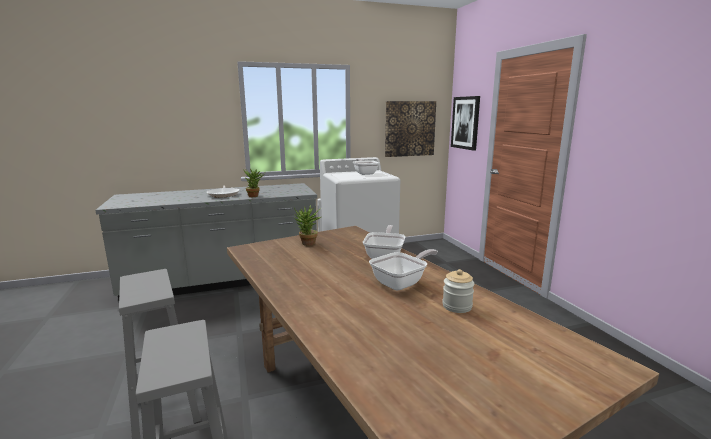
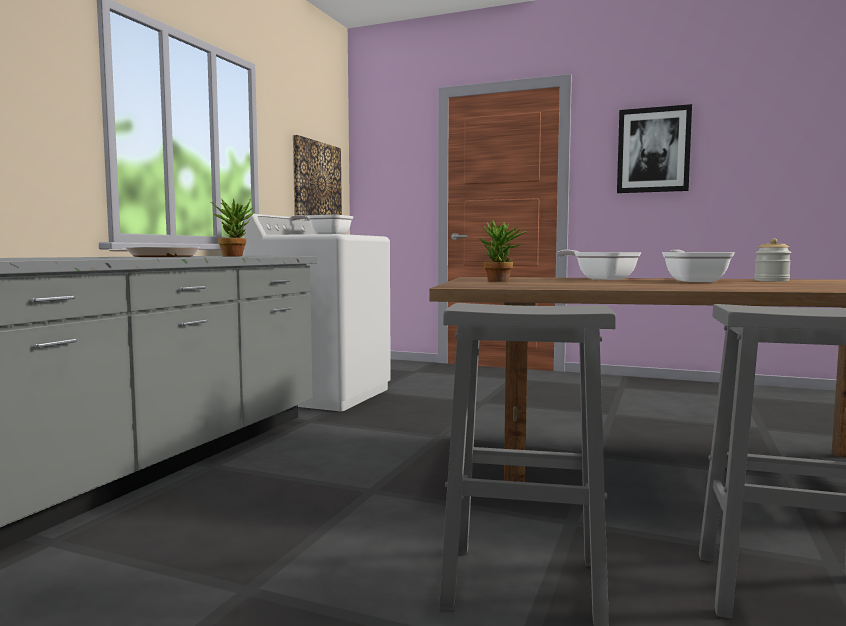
camera: 50 degrees left, 10 degrees down
(465, 123) = (386, 180): picture -> picture (653, 150)

